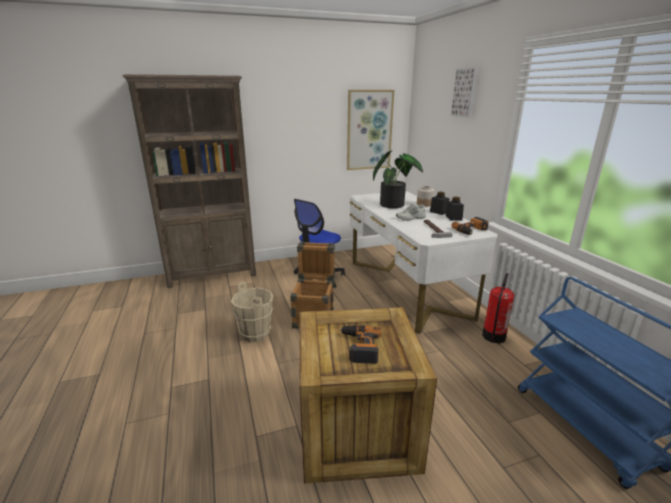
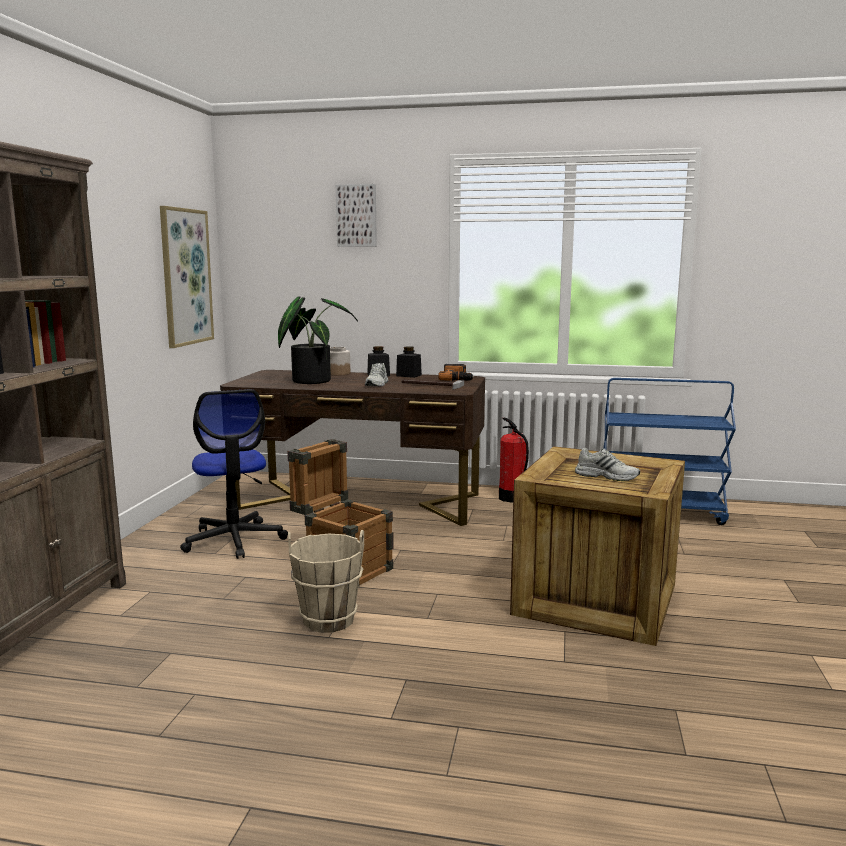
camera: 60 degrees left, 10 degrees down
(359, 347) = (607, 476): power drill -> white shoe
(406, 288) = (359, 501): white desk -> brown desk

